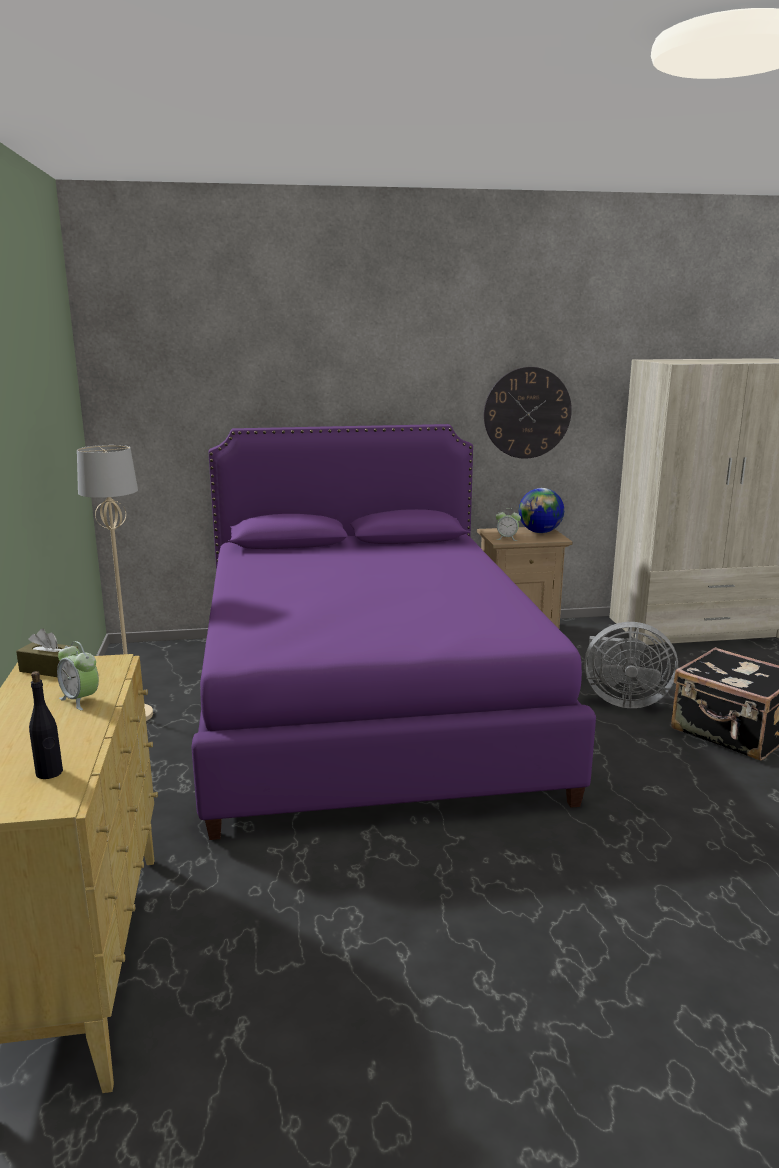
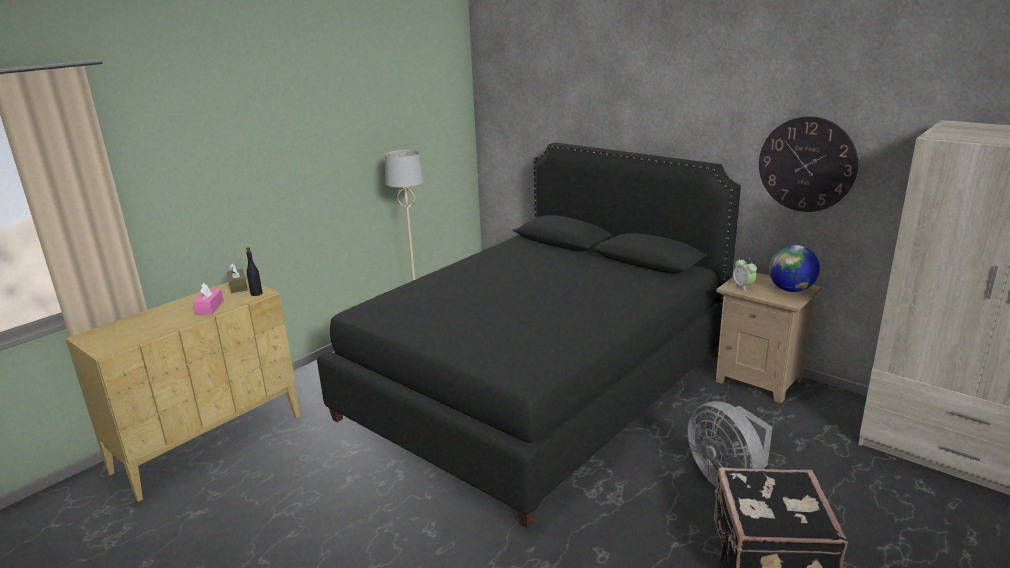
camera: 50 degrees right, 5 degrees up
(49, 773) = (131, 337): black bottle -> black bottle (256, 294)
(80, 700) = (210, 307): alarm clock -> pink tissue box
(366, 706) = (537, 385): purple bed -> black bed

